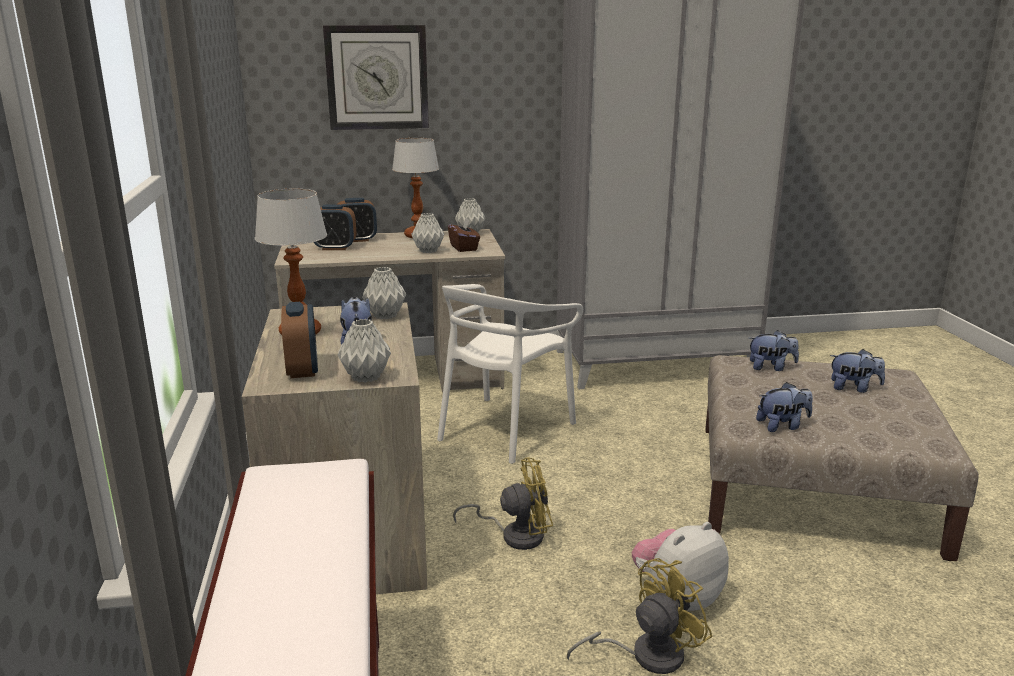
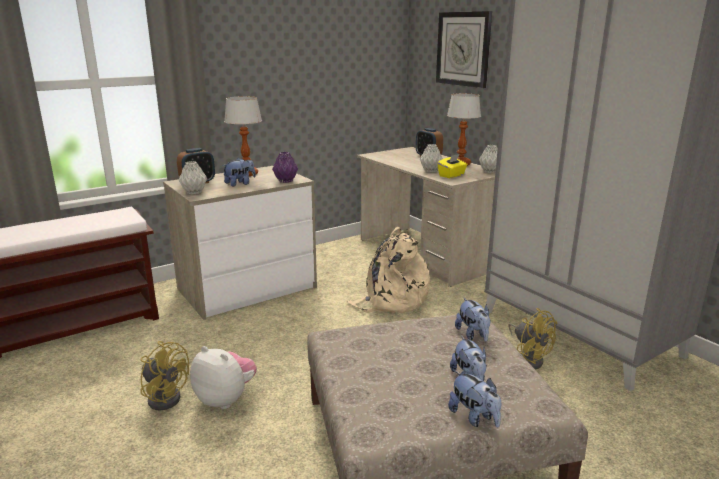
camera: 65 degrees right, 0 degrees up
(335, 248) = (404, 156): alarm clock -> none
(385, 315) = (286, 181): grey vase -> purple vase
(464, 248) = (451, 175): brown tissue box -> yellow tissue box
(504, 429) = (392, 300): white chair -> beige backpack
(515, 535) = (267, 331): yellow fan -> yellow fan (528, 358)
(782, 426) = (349, 350): plush toy -> plush toy (474, 417)

